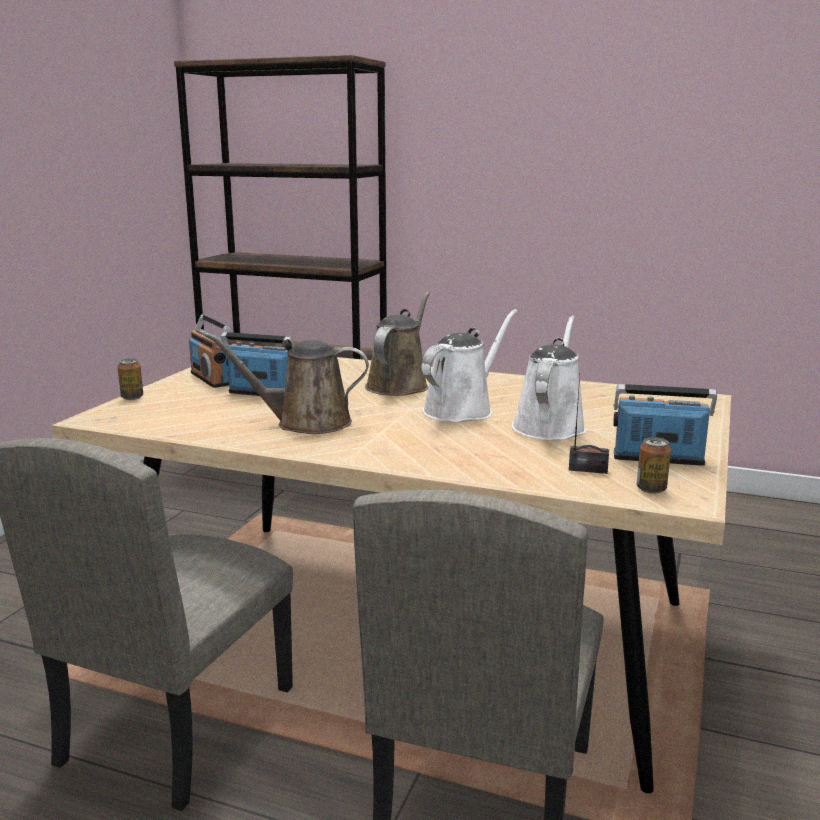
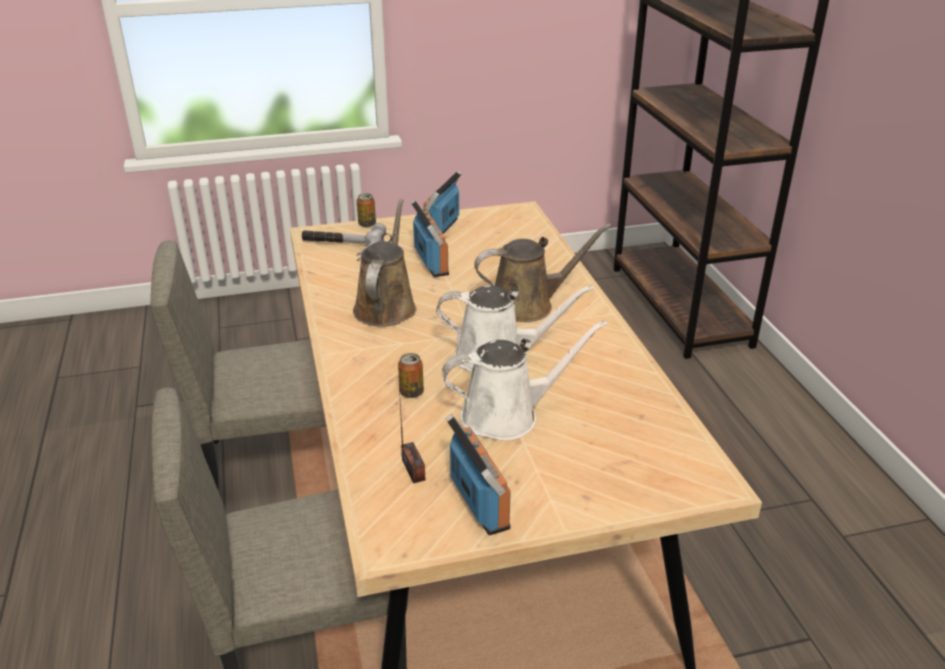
camera: 55 degrees right, 15 degrees up
(153, 415) = (341, 247): none -> hammer
(306, 423) = (386, 306): brown watering can -> brown watering can turned 45 degrees clockwise
(651, 489) = (397, 518): can -> can (411, 392)

